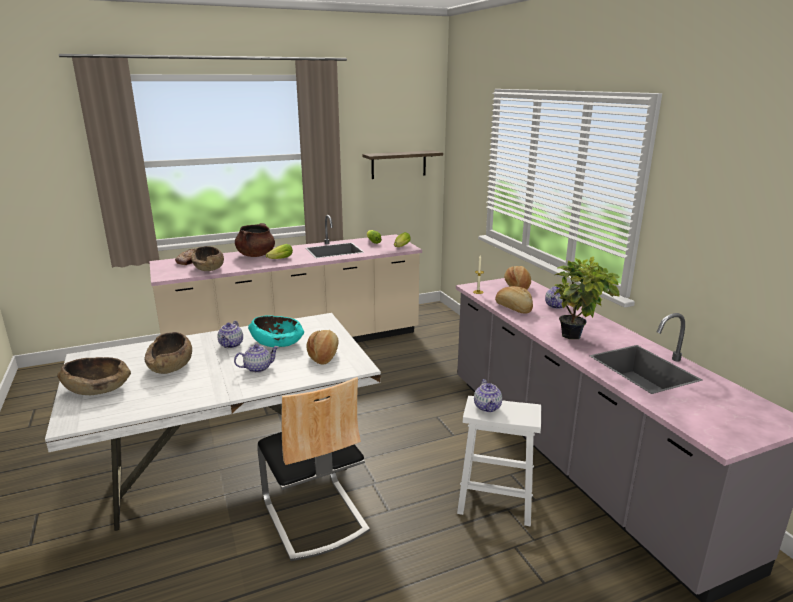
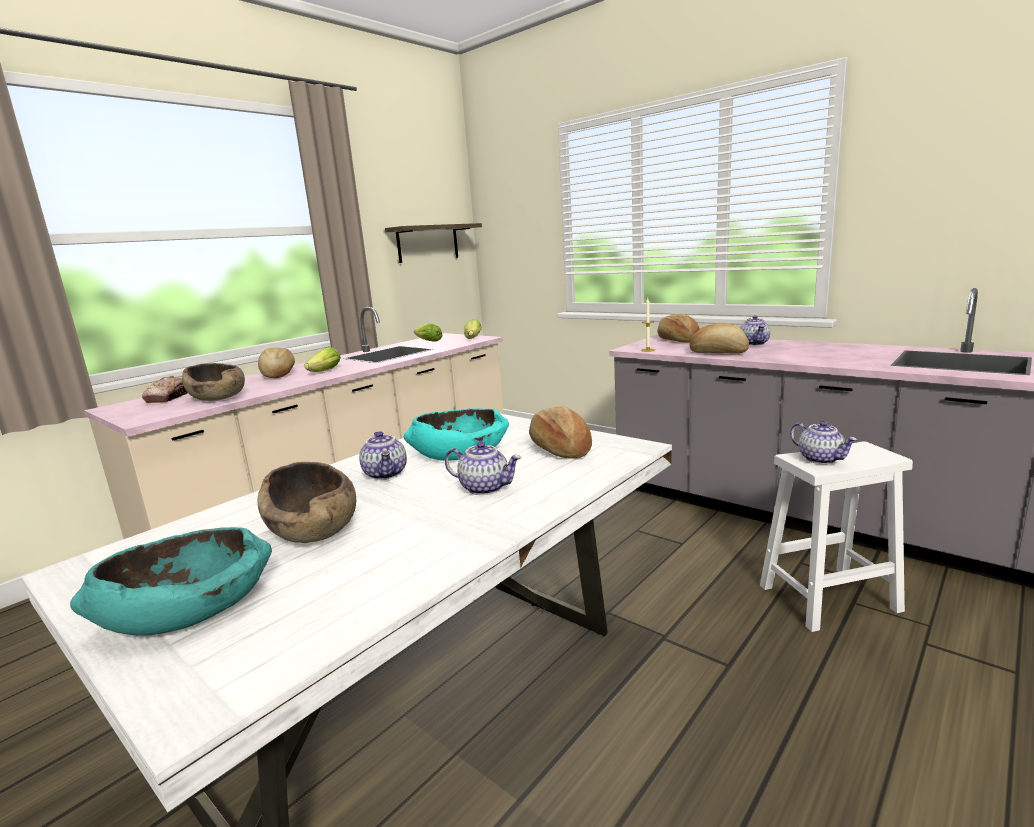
camera: 25 degrees left, 5 degrees down
(98, 388) = (188, 611): brown bowl -> turquoise bowl
(256, 255) = (277, 375): brown cooking pot -> bread
(258, 368) = (485, 488): teapot -> teapot turned 75 degrees clockwise
(314, 516) = (640, 721): chair -> none
(577, 337) = (839, 357): potted plant -> none

